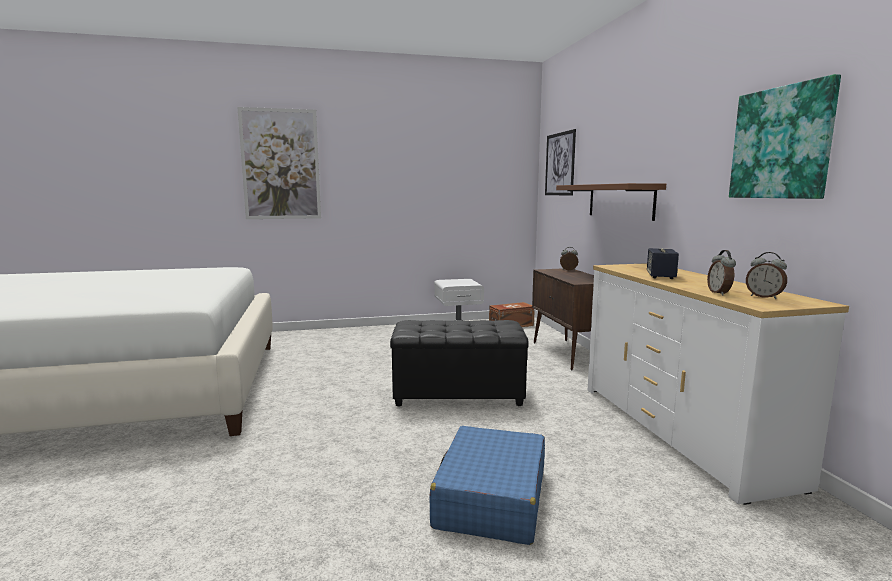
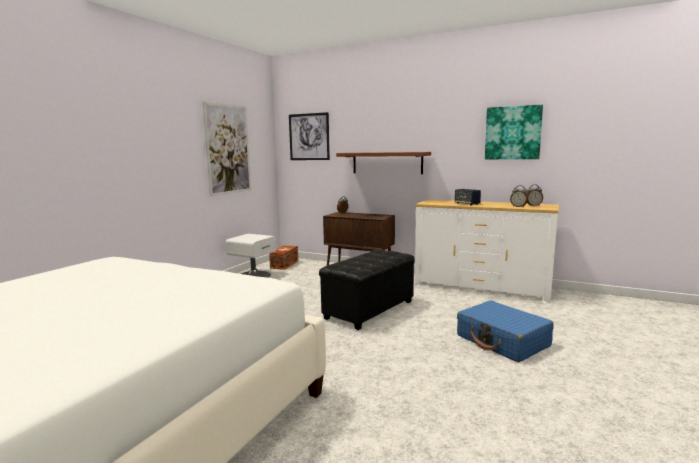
camera: 50 degrees left, 0 degrees up
(280, 164) = (82, 134): picture -> picture (228, 149)

